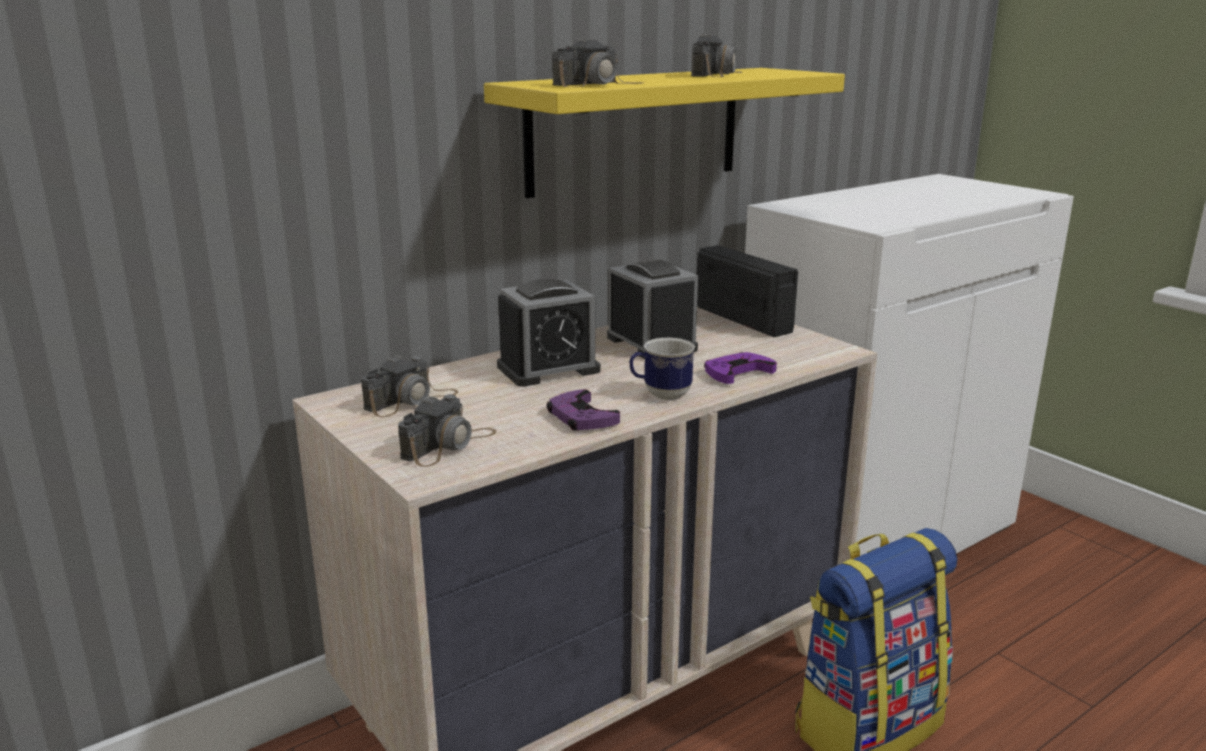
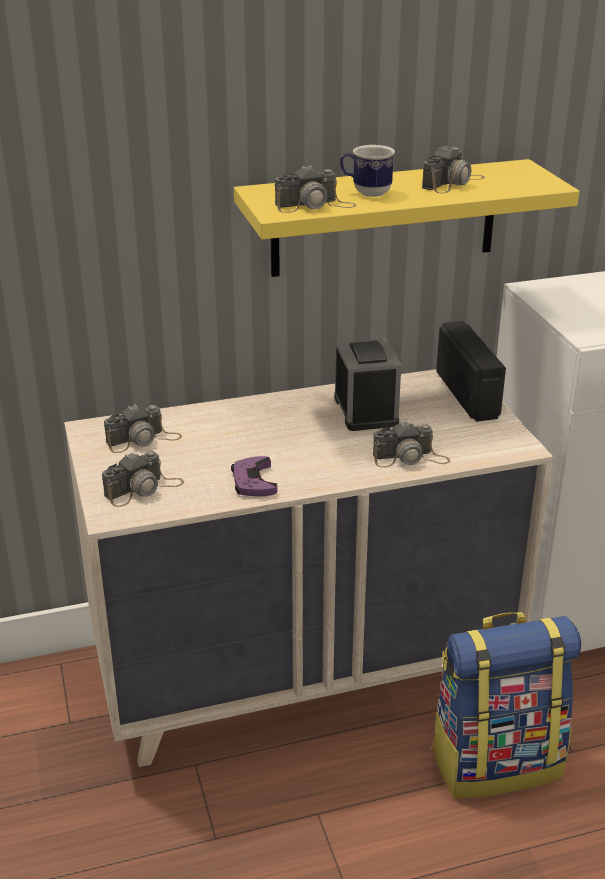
camera: 20 degrees right, 10 degrees up
(548, 369) = (264, 425): alarm clock -> none
(660, 395) = (330, 470): mug -> mug (366, 192)
(737, 373) = (410, 458): purple game controller -> camera

